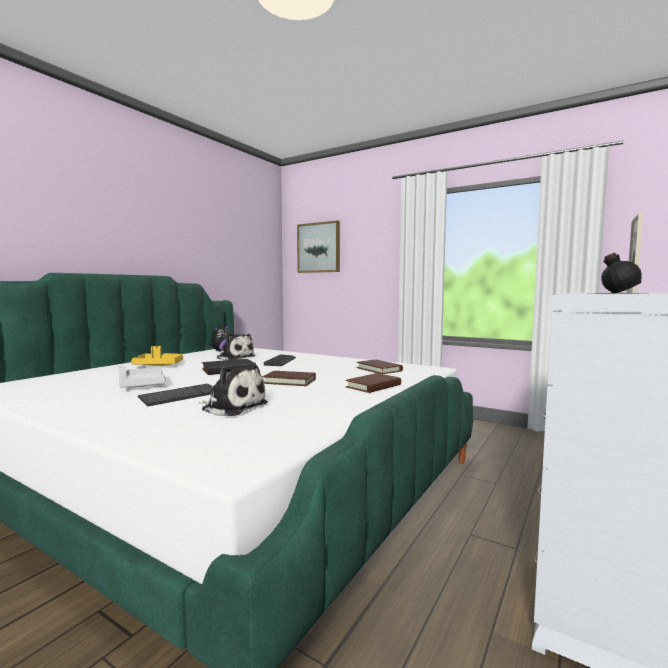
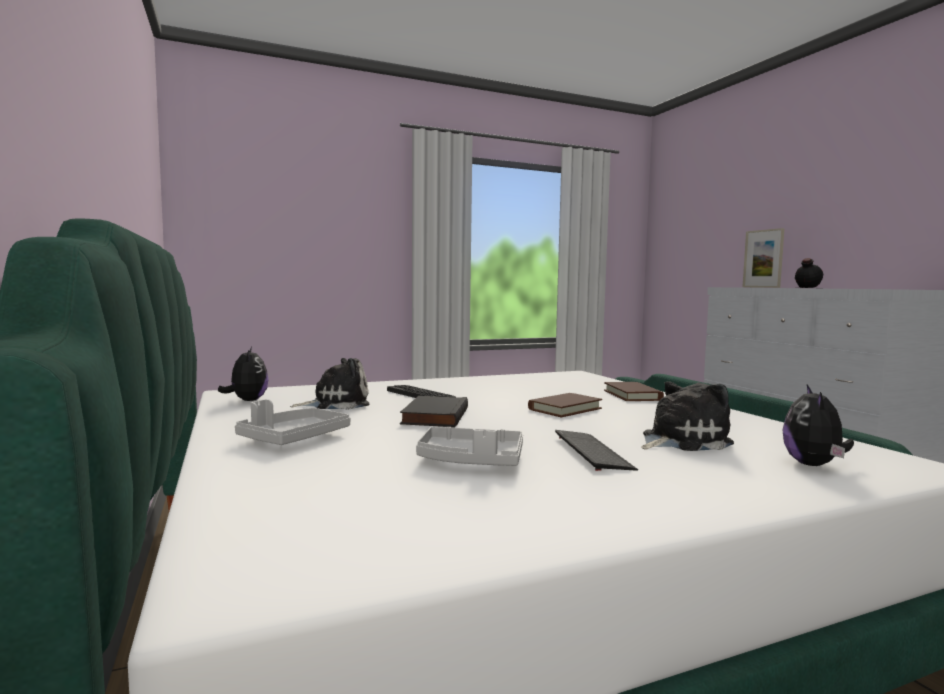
camera: 55 degrees left, 0 degrees up
(159, 365) = (294, 438): yellow tray -> grey tray
(199, 437) = (814, 465): none -> plush toy
(319, 247) = (255, 207): picture -> none
(379, 369) = (550, 382): brown book -> none

